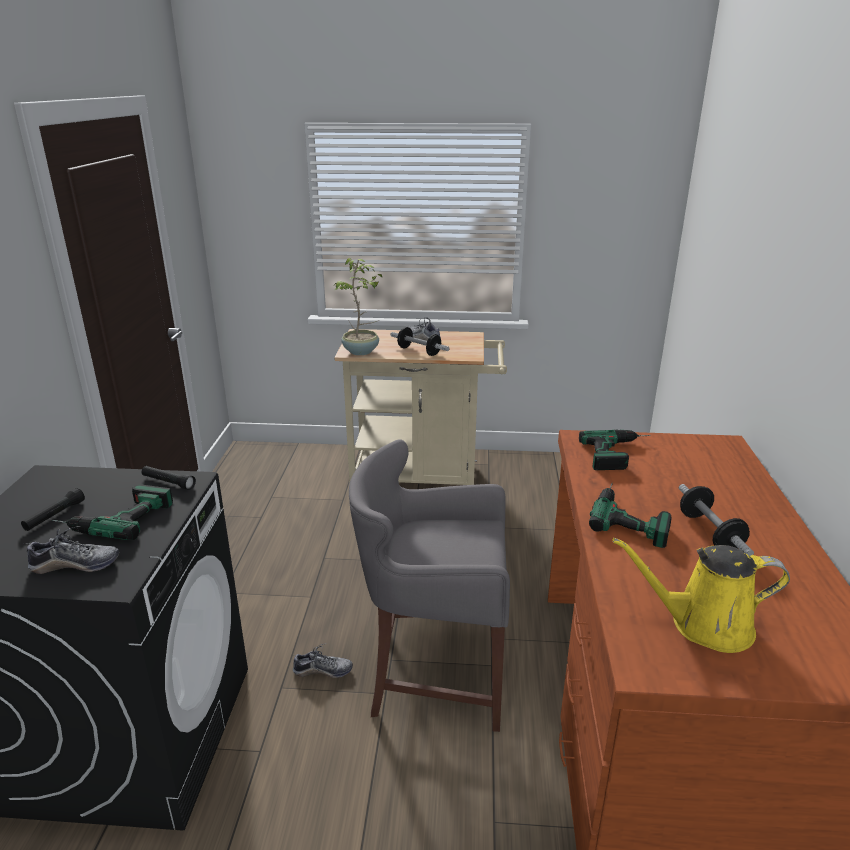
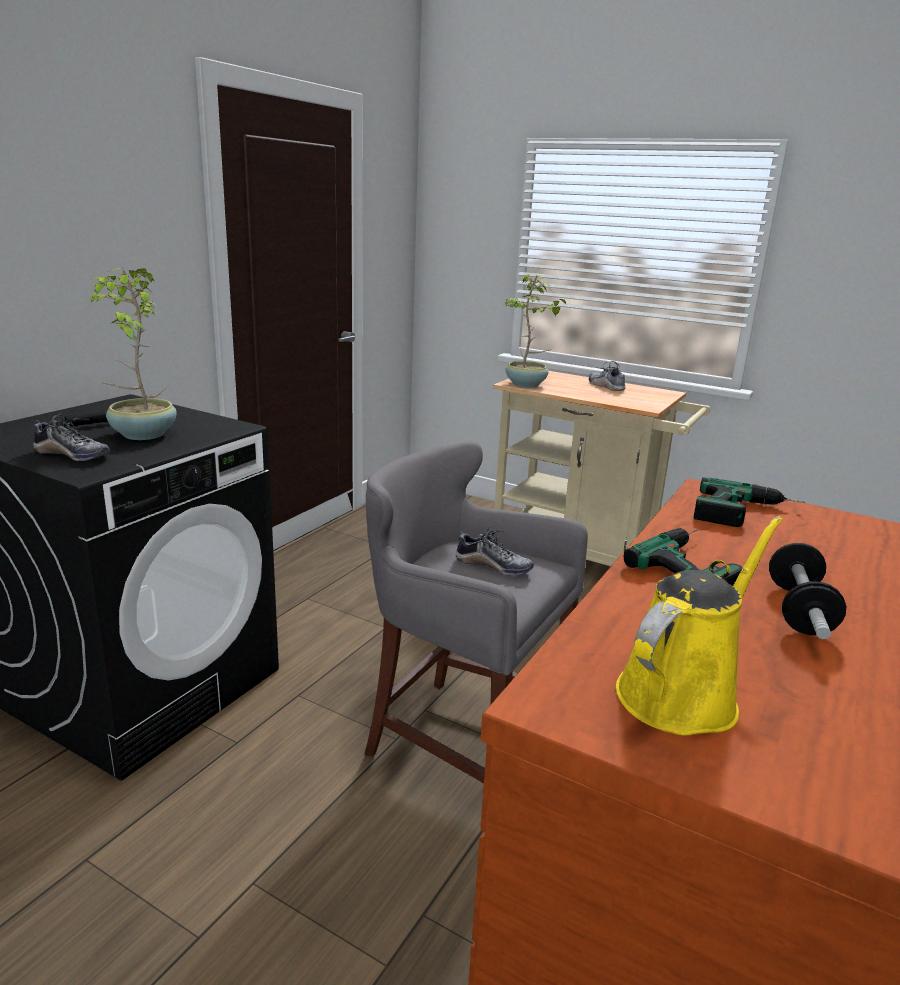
camera: 25 degrees right, 5 degrees down
(113, 517) = (142, 435): power drill -> potted plant
(168, 482) = (216, 424): black flashlight -> none
(323, 670) = (348, 695): shoe -> shoe (493, 566)
(419, 351) = (590, 394): dumbbell -> none
(703, 625) = (683, 692): yellow watering can -> yellow watering can turned 105 degrees clockwise

